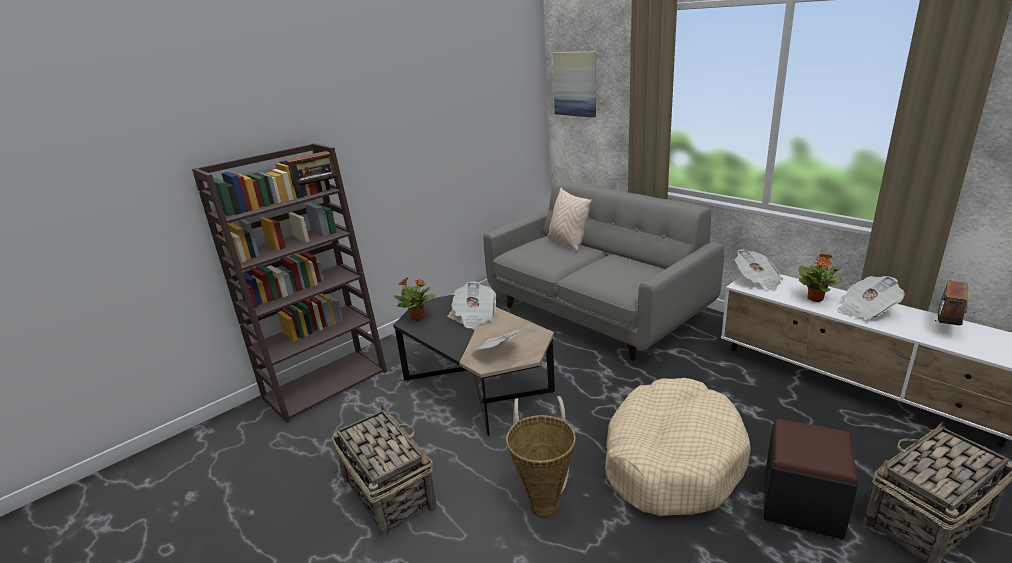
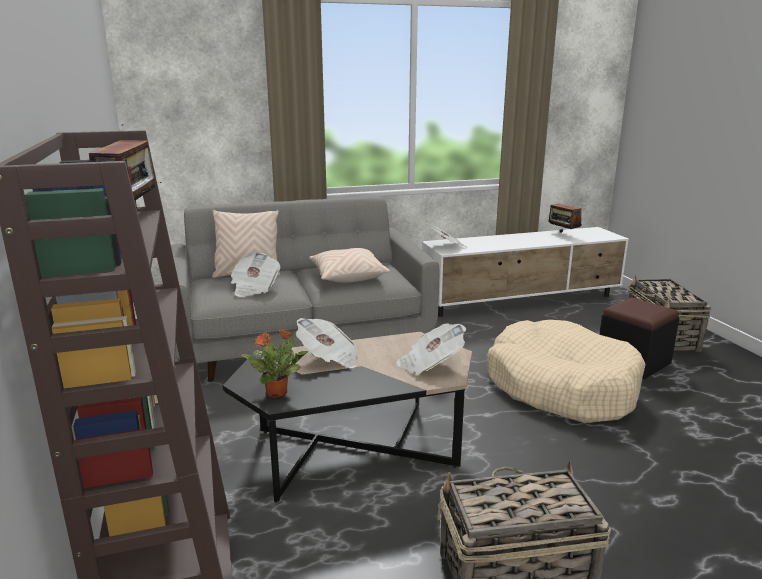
camera: 65 degrees left, 5 degrees down
(544, 500) = (582, 463): basket -> none
(575, 84) = (169, 84): picture -> none
(609, 271) = (347, 276): none -> beige pillow
(815, 298) = (493, 243): potted plant -> none
(865, 310) = (524, 240): newspaper -> newspaper (254, 288)

